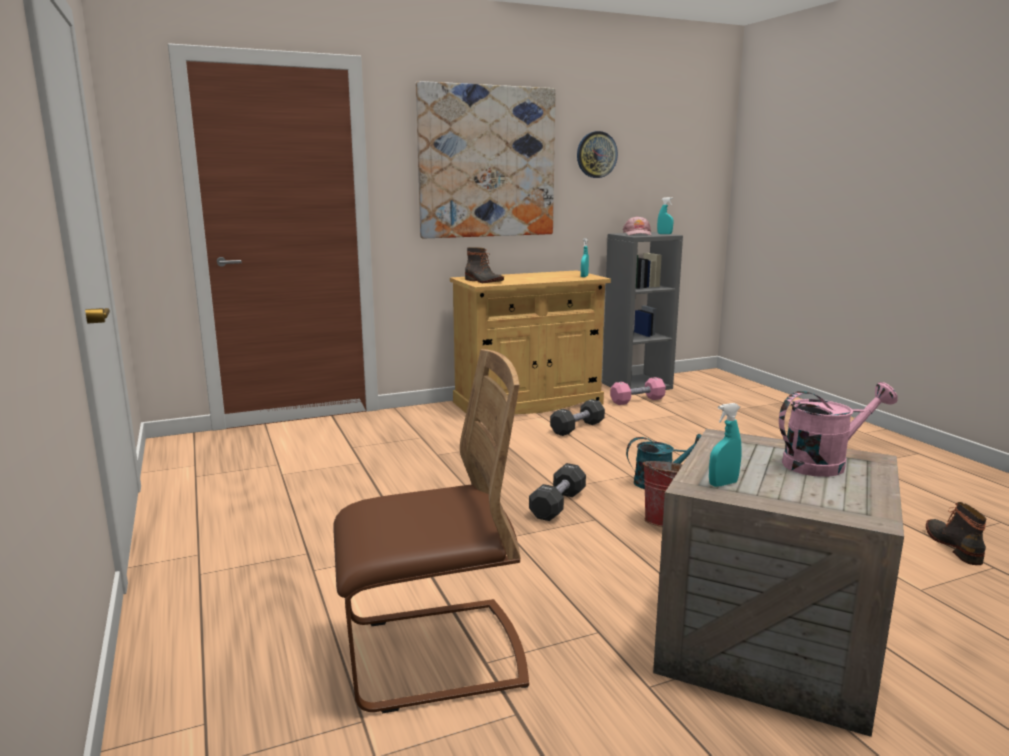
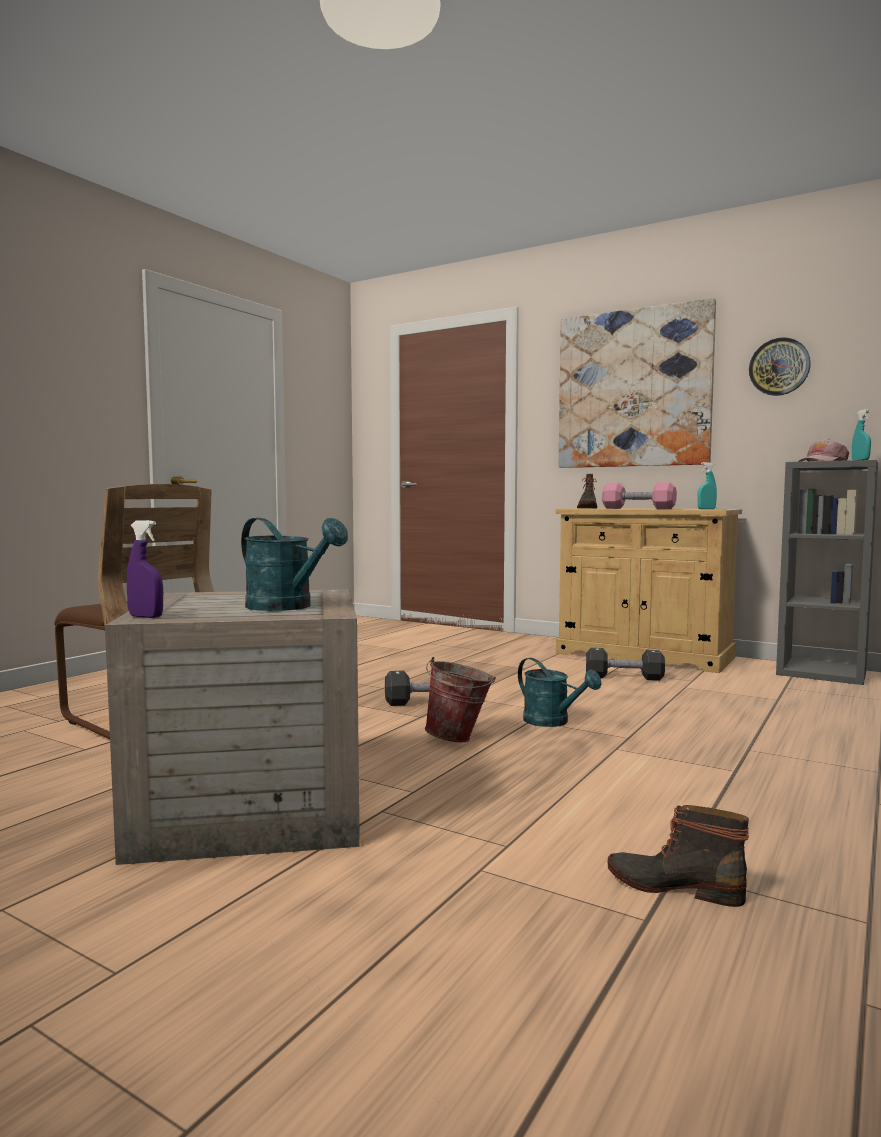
camera: 55 degrees right, 10 degrees down
(637, 401) = (771, 680): pink dumbbell -> pink dumbbell (638, 508)
(723, 484) = (193, 597): turquoise spray bottle -> none
(823, 463) = (288, 607): pink watering can -> turquoise watering can
(861, 516) = (146, 616): none -> purple spray bottle
(954, 546) = (675, 885): boot -> boot turned 120 degrees counterclockwise

